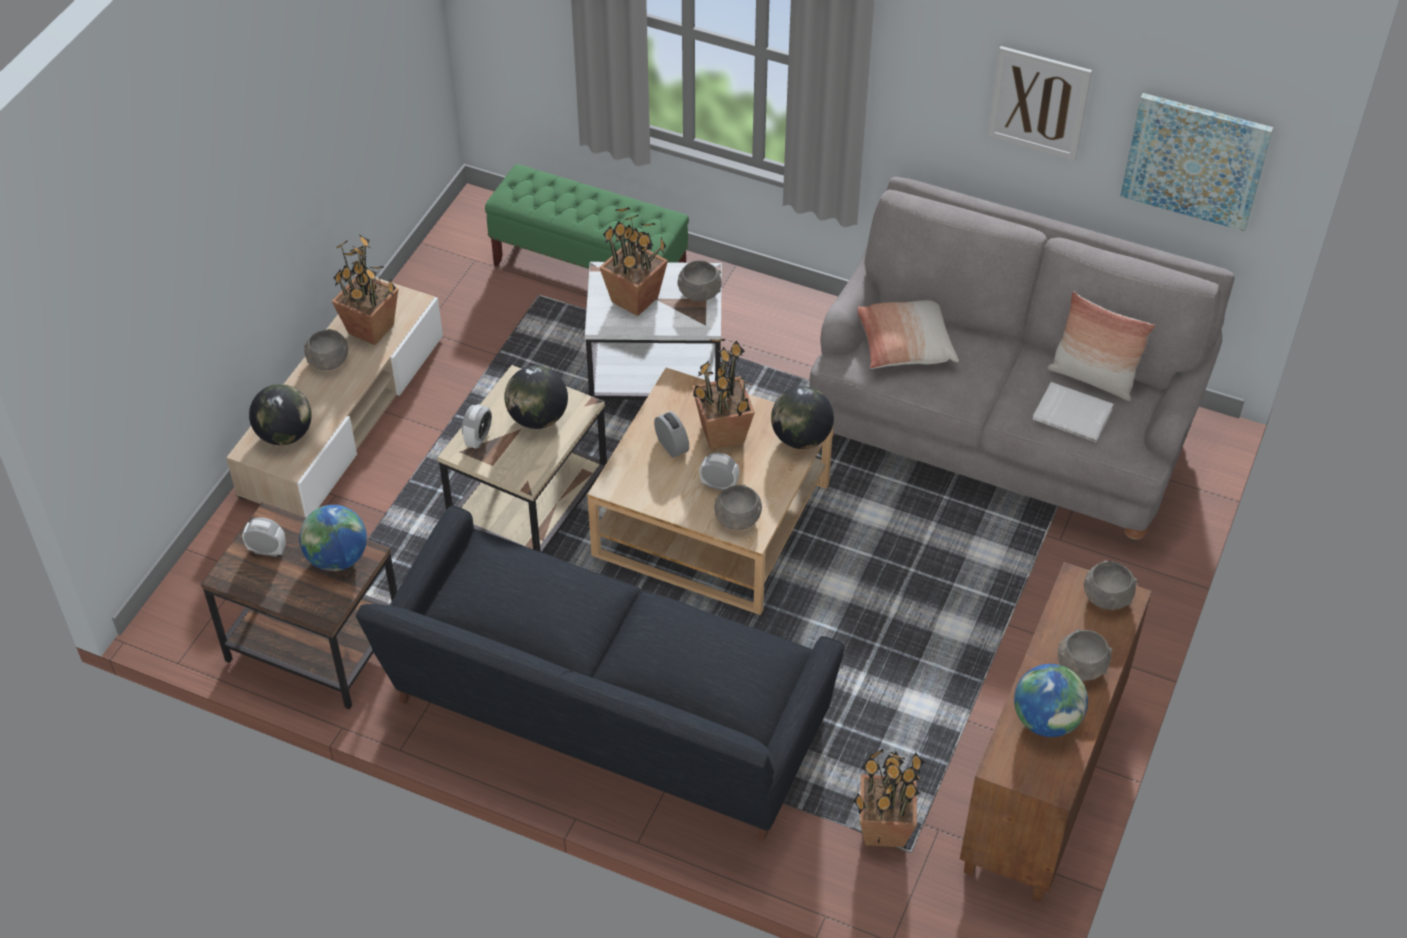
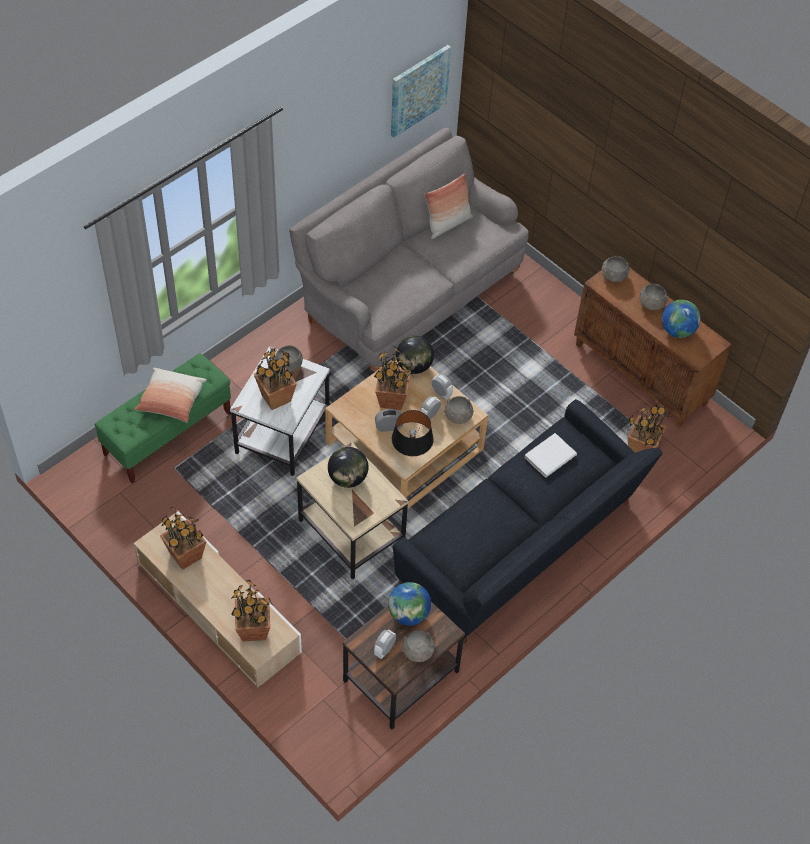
camera: 70 degrees left, 5 degrees up
(285, 435) = (254, 630): globe -> potted plant
(328, 361) = (201, 588): grey bowl -> grey bowl (417, 652)
(478, 438) = (348, 513): alarm clock -> alarm clock (441, 393)
(636, 486) = (411, 454): none -> black table lamp
(904, 345) = (382, 290): pillow -> pillow (171, 401)
(1039, 103) = (348, 127): picture -> none
(1073, 413) = (469, 242): white book -> white book (549, 456)

